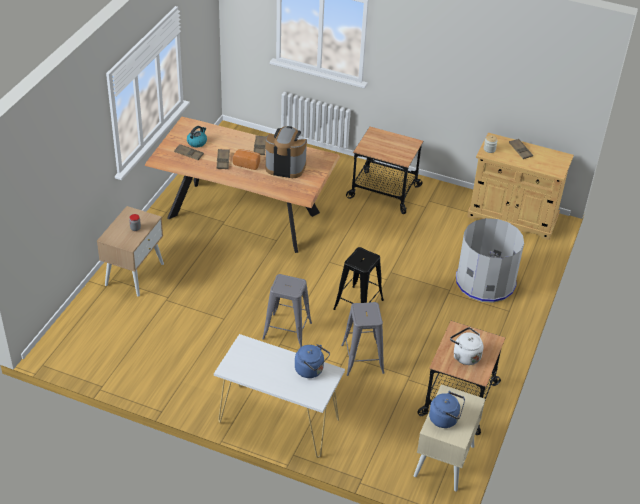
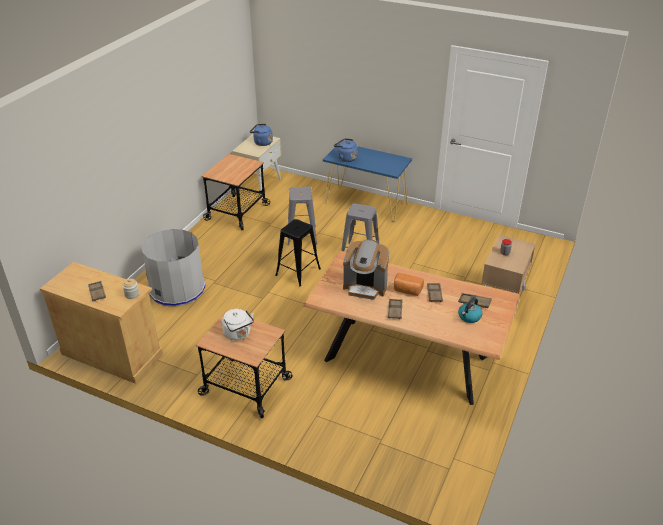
camera: 175 degrees left, 5 degrees down
(278, 420) = (366, 204): white console table -> blue console table
(465, 356) = (236, 167): white kettle -> white kettle (238, 334)

